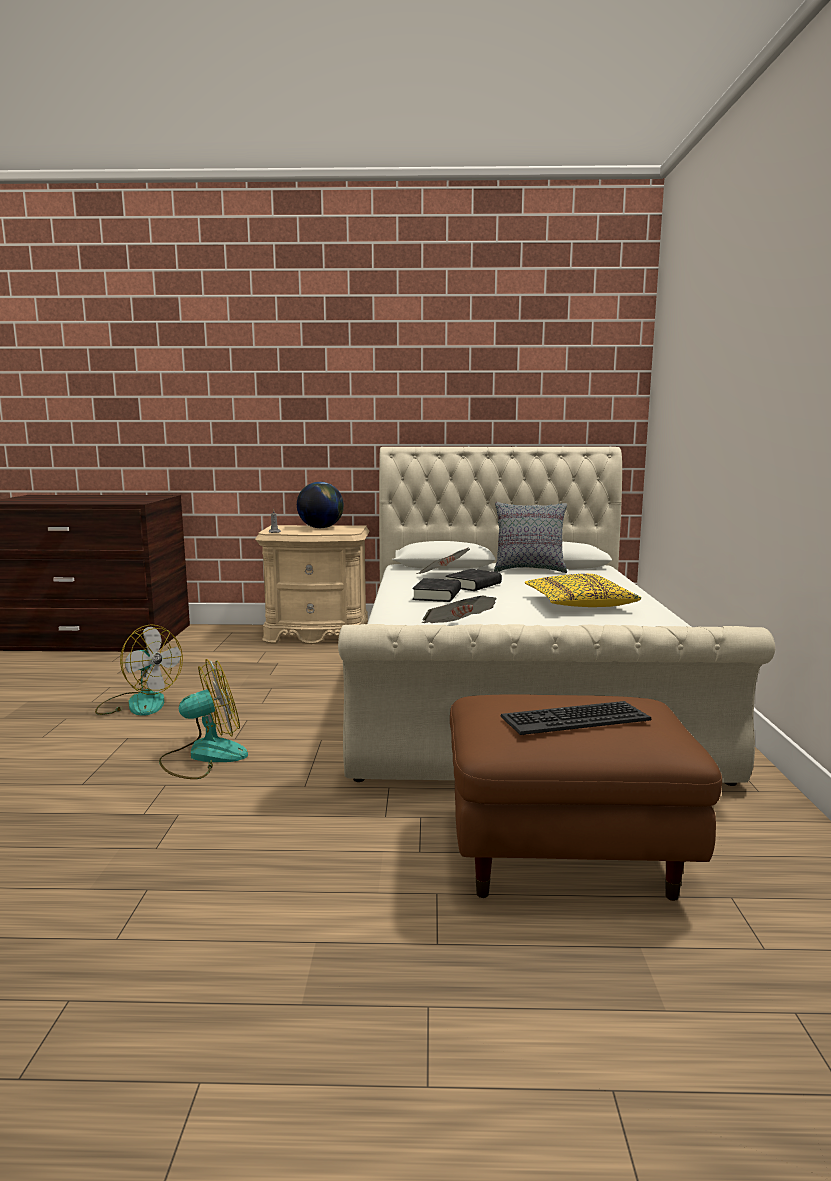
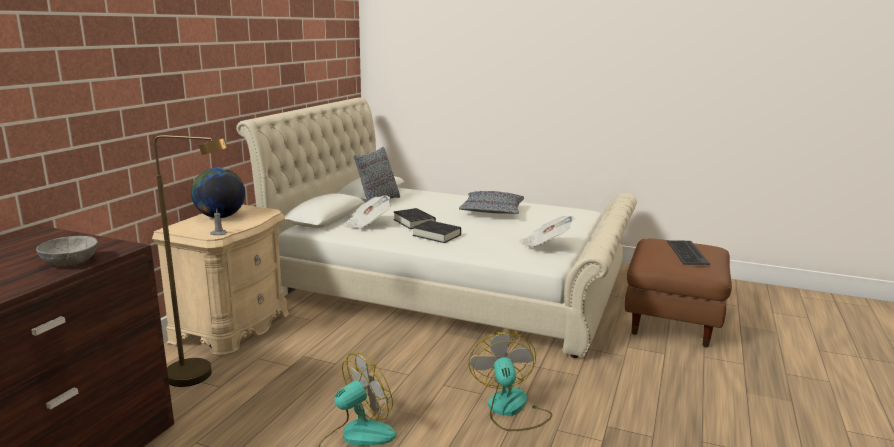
camera: 70 degrees left, 5 degrees up
(105, 502) = (69, 262): none -> grey bowl
(228, 643) = (201, 376): none -> brown floor lamp
(578, 604) = (492, 212): yellow pillow -> grey pillow

